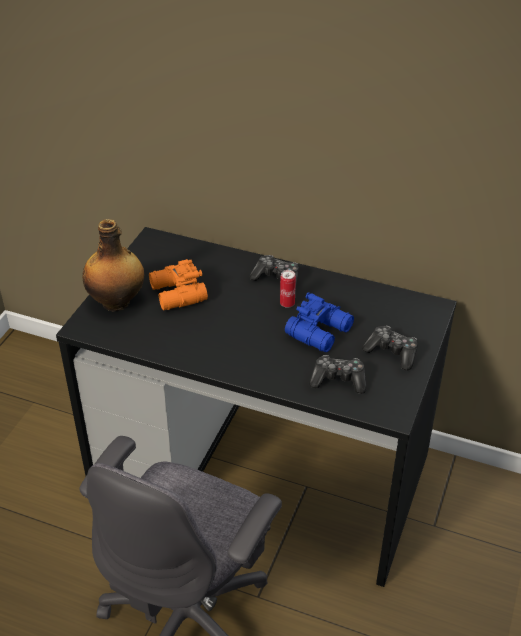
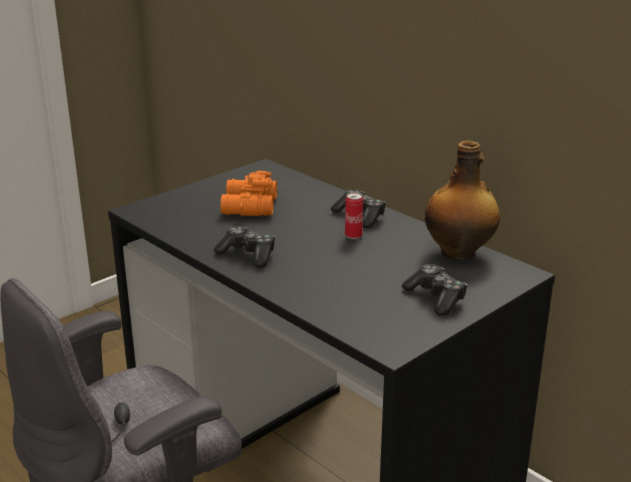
camera: 25 degrees right, 15 degrees down
(117, 302) = (186, 201): bottle -> bottle (459, 253)
(321, 331) = (370, 264): blue binoculars -> none
(338, 380) = (352, 305): game controller -> game controller (248, 255)

